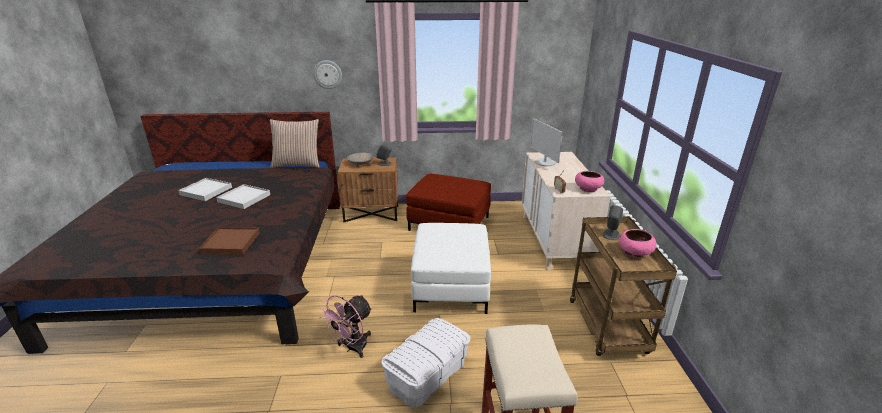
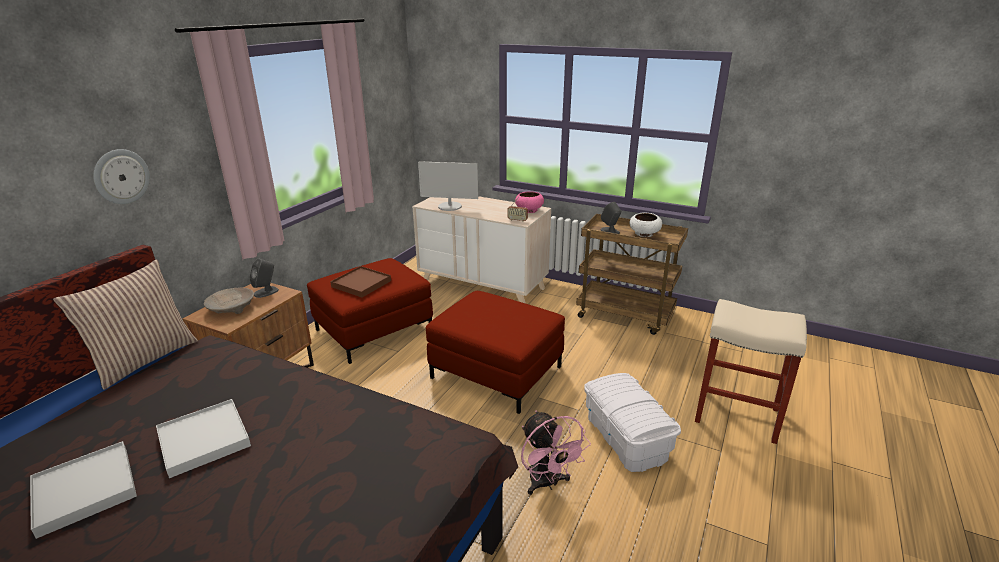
camera: 60 degrees left, 0 degrees up
(231, 243) = (367, 477): brown tray -> brown tray (361, 284)
(451, 286) = (497, 372): white ottoman -> red ottoman
(634, 253) = (644, 234): pink bowl -> white bowl

